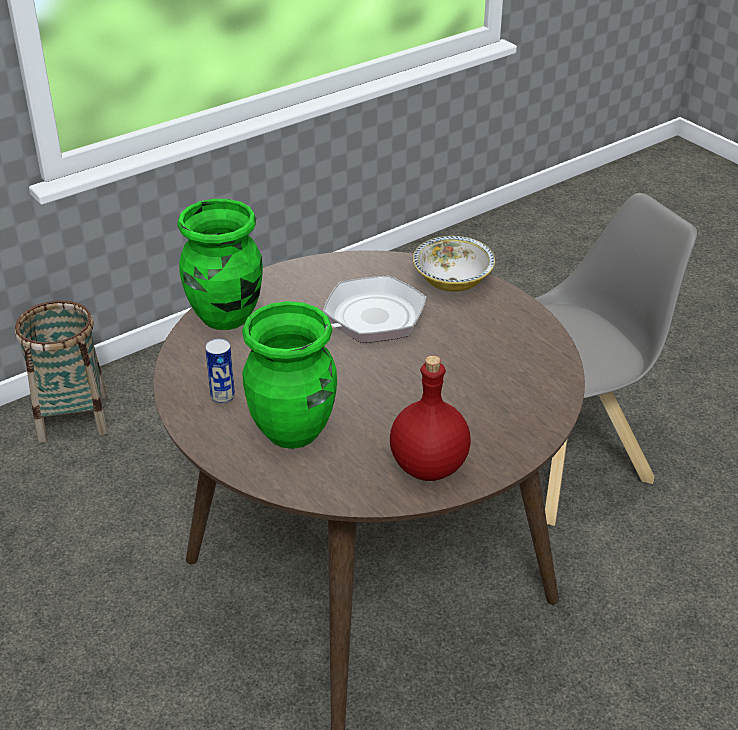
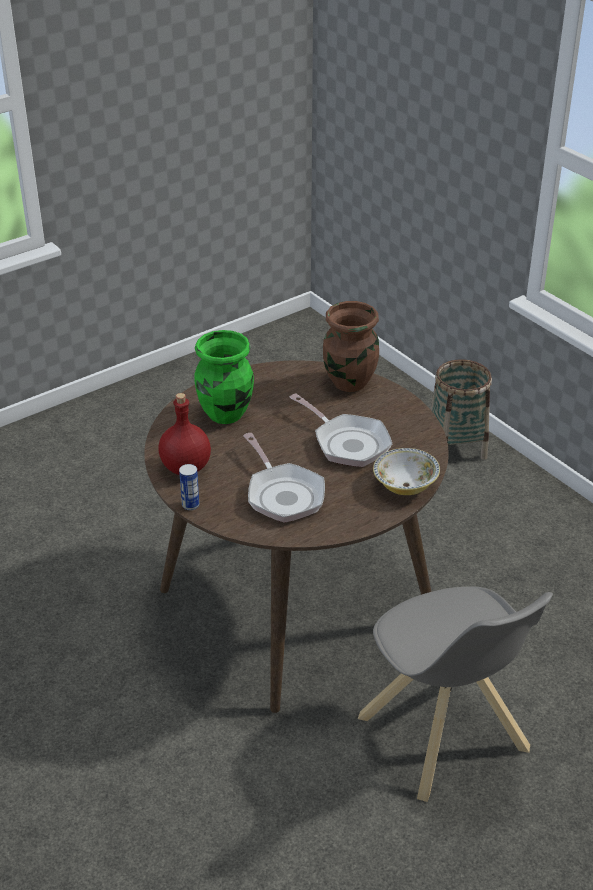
camera: 90 degrees right, 0 degrees up
(222, 396) = (262, 386): can -> can (190, 505)
(226, 317) = (349, 383): green vase -> brown vase
(480, 374) = (283, 494): none -> frying pan

